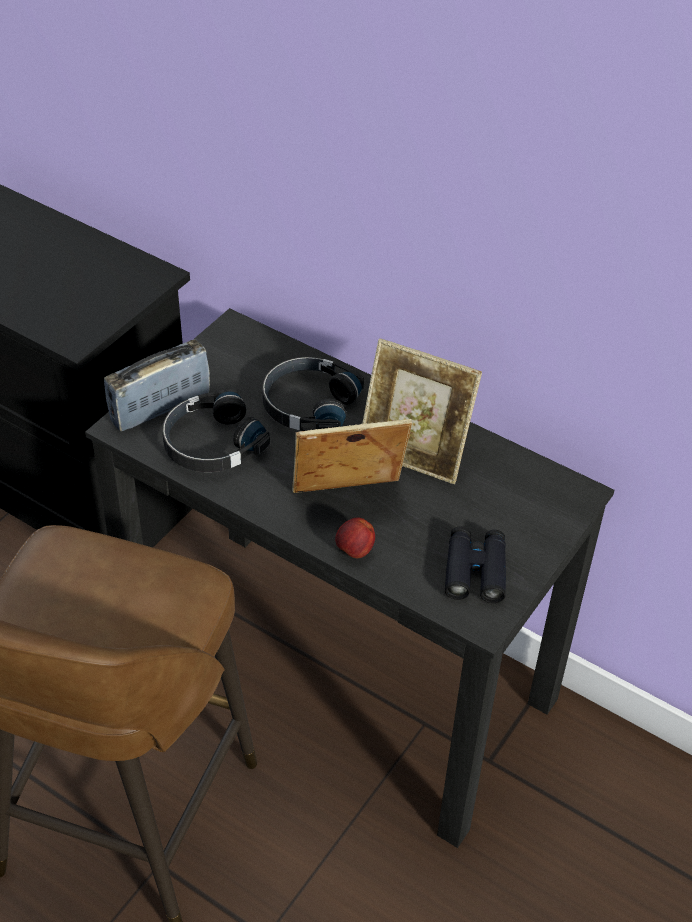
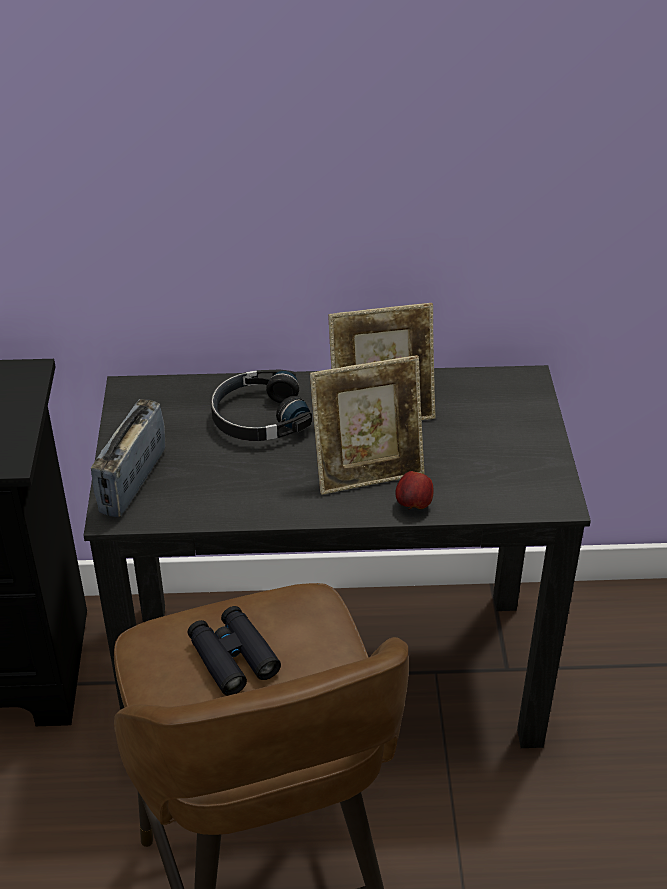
camera: 35 degrees left, 5 degrees down
(211, 444) = (210, 487): black headphones -> none
(348, 500) = (367, 471): picture frame -> picture frame turned 150 degrees counterclockwise
(475, 571) = (516, 471): black binoculars -> black binoculars (233, 657)

